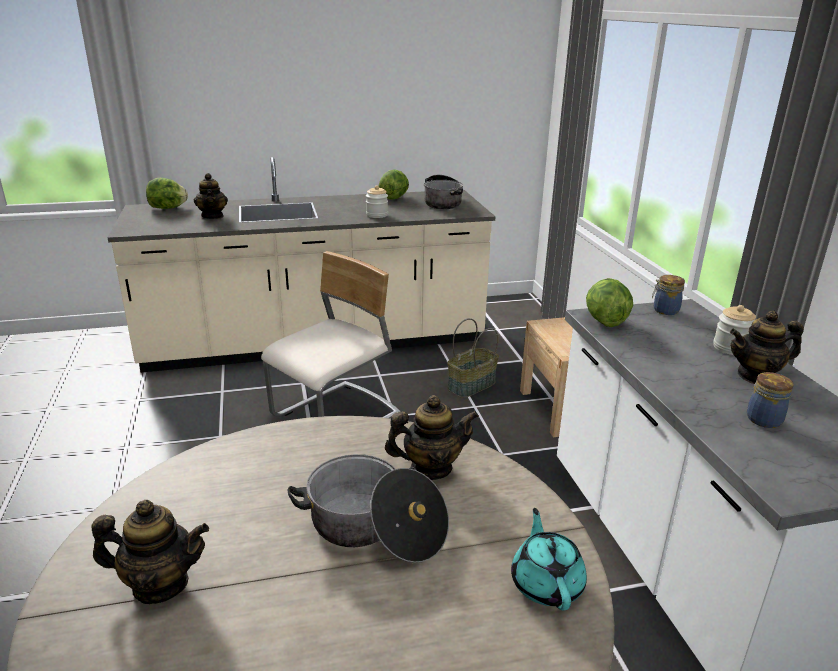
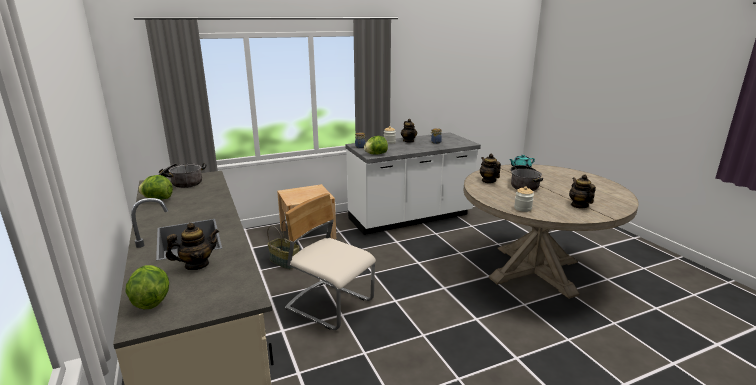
camera: 100 degrees left, 5 degrees down
(377, 215) = (211, 200): jar -> jar (522, 208)

